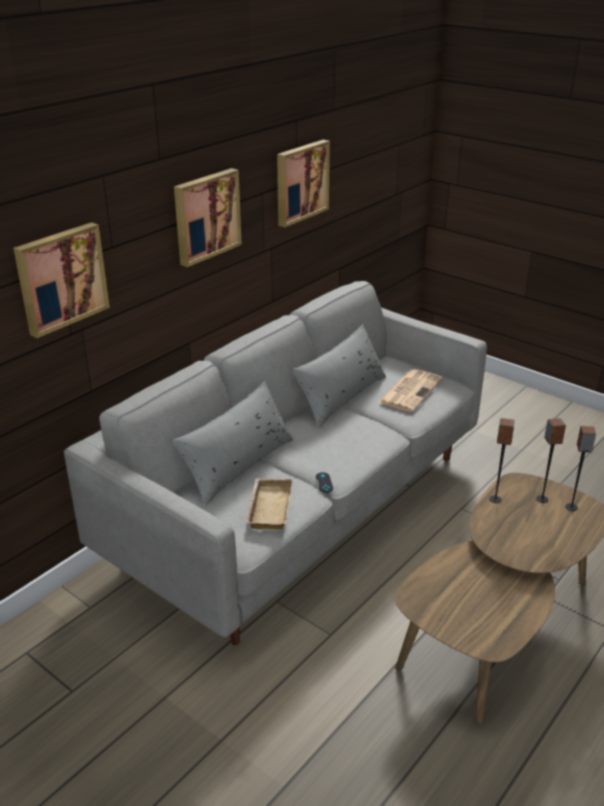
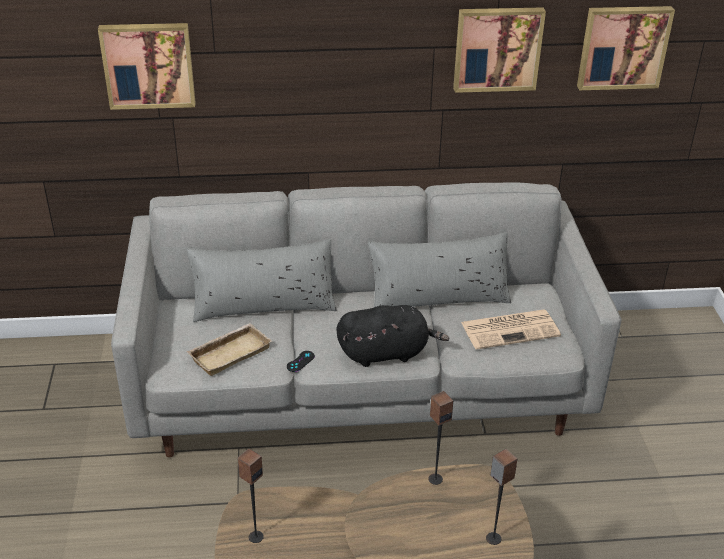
camera: 45 degrees right, 5 degrees up
(205, 216) = (340, 51): picture -> picture (623, 46)
(366, 444) = (386, 353): none -> black plush toy
(541, 499) = (478, 510): speaker -> speaker (255, 536)

